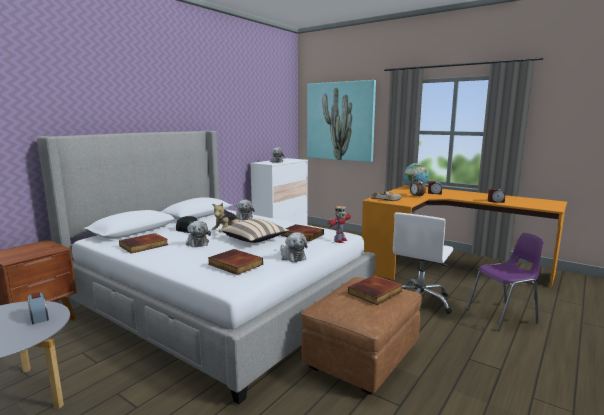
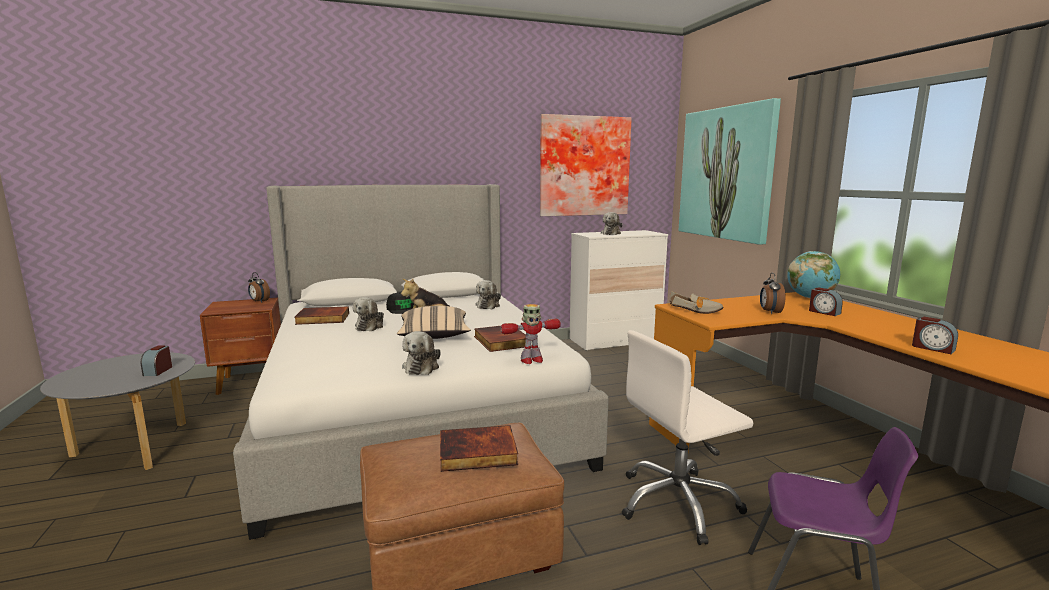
camera: 35 degrees right, 0 degrees up
(39, 245) = (259, 301): none -> alarm clock
(234, 264) = (338, 359): book -> none
(254, 116) = (583, 166): none -> picture

